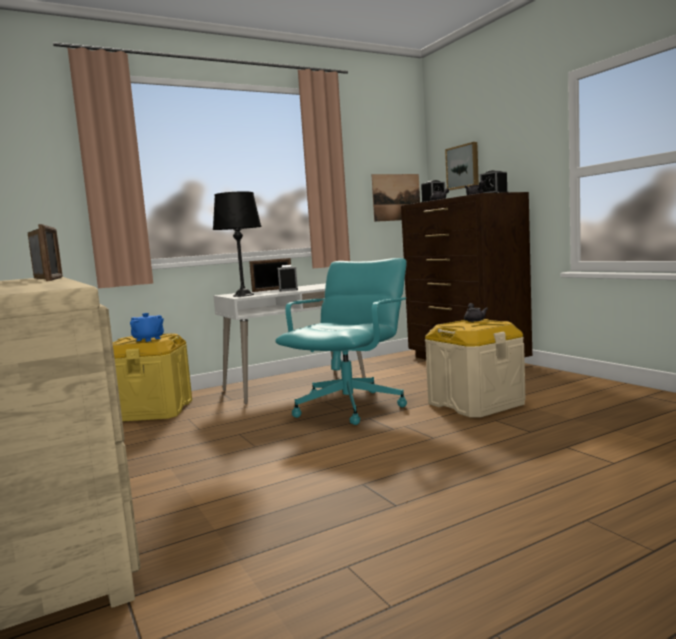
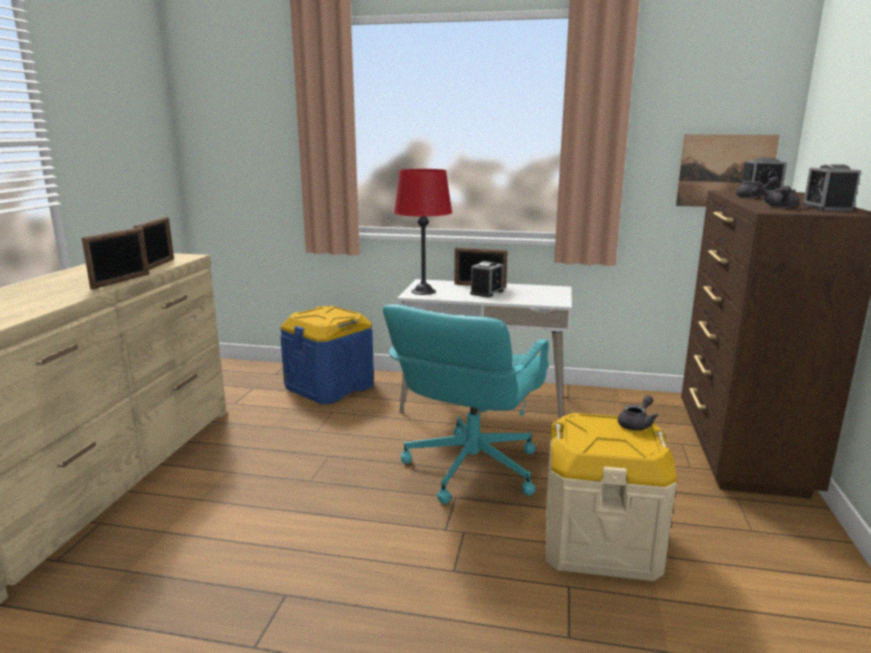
camera: 40 degrees right, 10 degrees up
(148, 339) = (322, 319): blue teapot -> none
(152, 411) = (330, 387): yellow storage box -> blue storage box
(243, 295) = (423, 291): black table lamp -> red table lamp
(350, 407) = (470, 468): turquoise office chair -> turquoise office chair turned 135 degrees clockwise
(463, 167) = (833, 137): picture -> none

